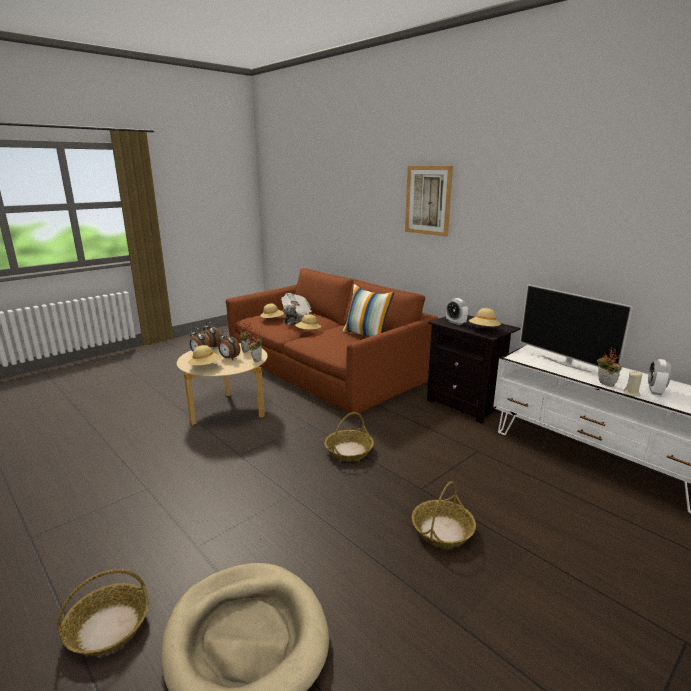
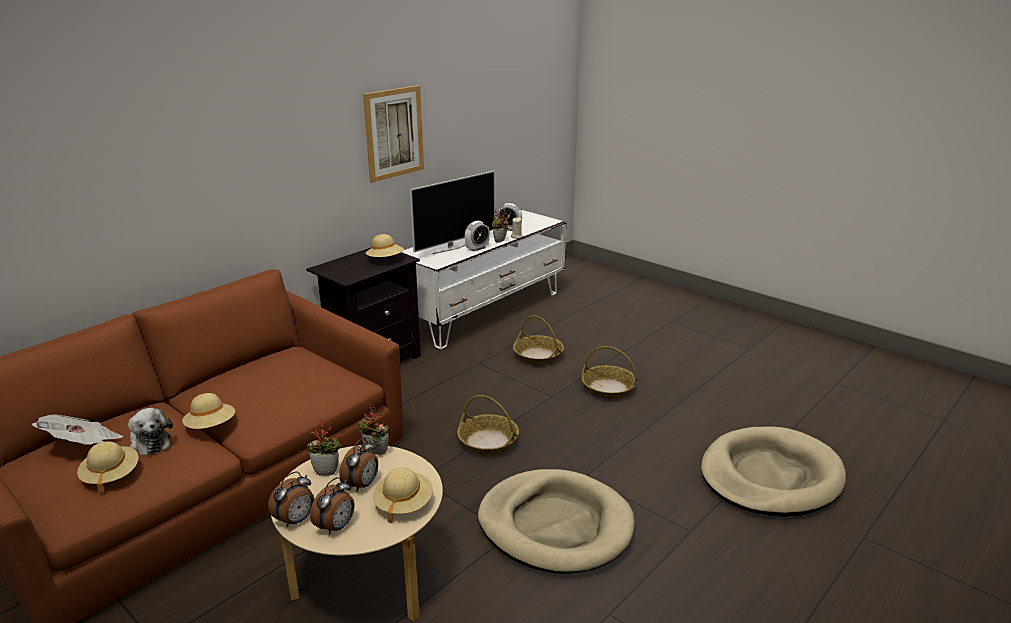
camera: 95 degrees left, 5 degrees up
(108, 628) = (811, 561): basket -> basket (538, 356)
(239, 474) = (555, 525): none -> beige dog bed
(366, 335) = (273, 364): pillow -> none
(428, 200) = (222, 131): picture -> picture (394, 133)
(455, 322) = (355, 271): alarm clock -> alarm clock (477, 248)

